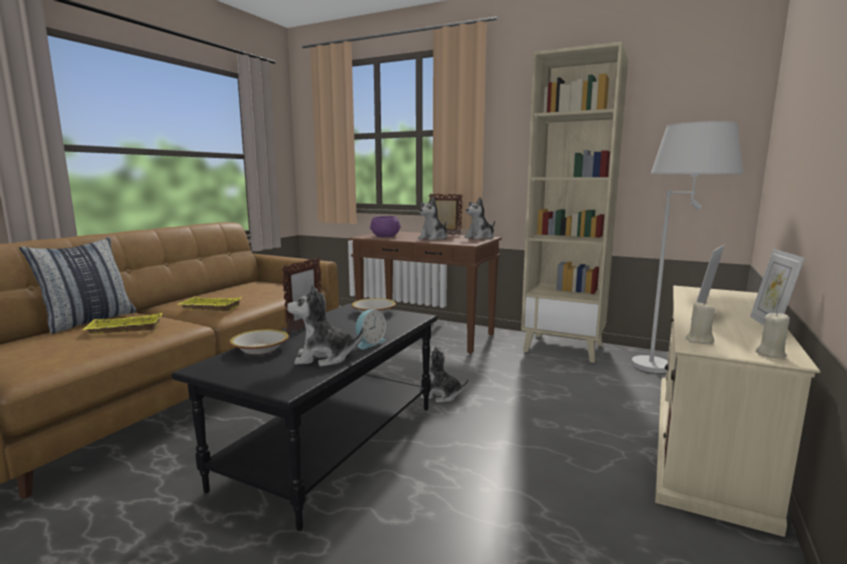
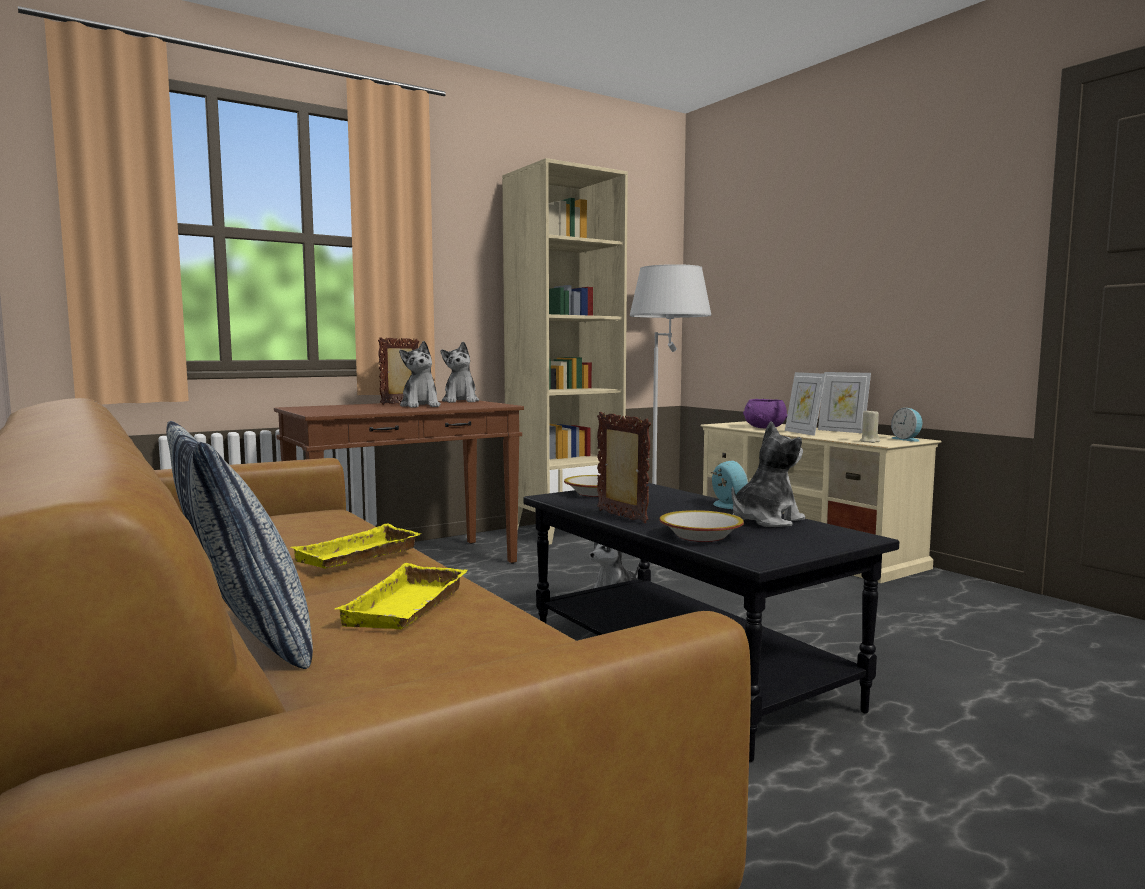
camera: 60 degrees left, 5 degrees down
(324, 358) = (765, 520): plush toy -> plush toy turned 150 degrees counterclockwise
(385, 236) = (346, 410): purple bowl -> purple bowl (764, 427)
(770, 354) = (907, 439): beige candle -> alarm clock

